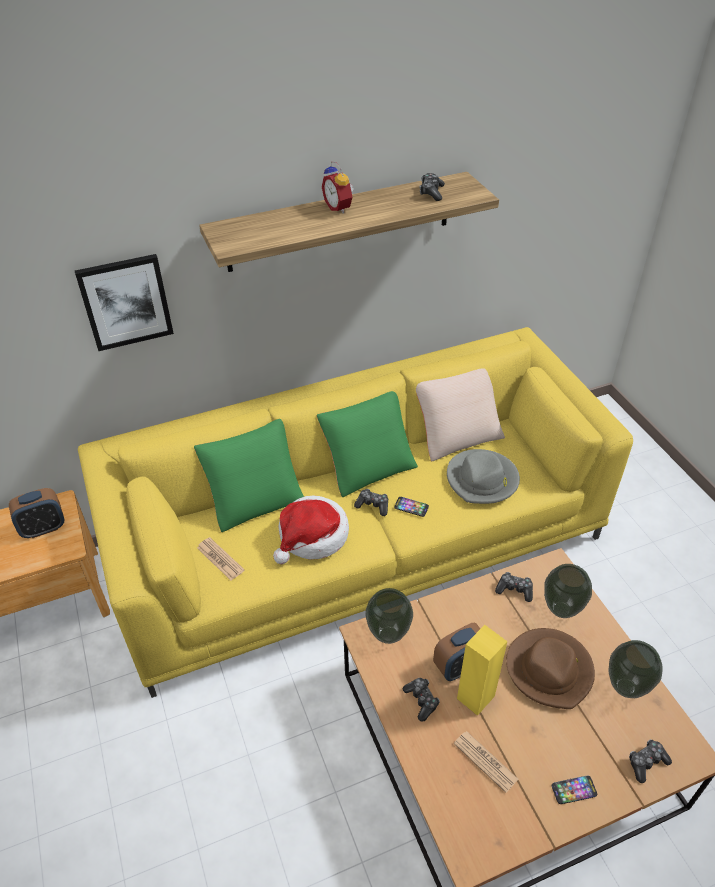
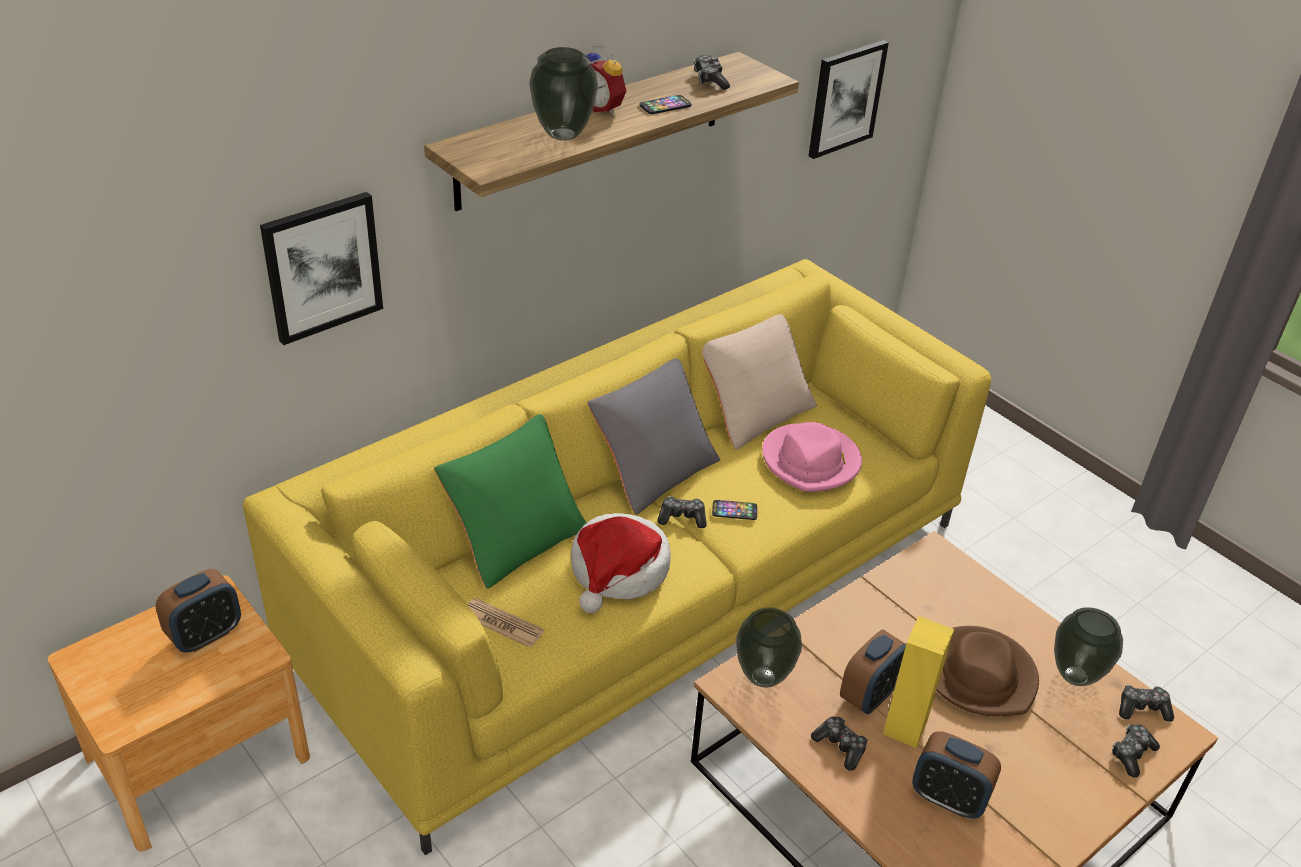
camera: 20 degrees left, 5 degrees down
(368, 466) = (653, 470): green pillow -> grey pillow
(482, 480) = (811, 461): grey hat -> pink hat
(485, 761) = (948, 798): newspaper -> alarm clock
(514, 590) = (899, 591): game controller -> game controller (1142, 708)
(562, 609) = (965, 602): vase -> vase (564, 134)
(566, 211) = (845, 98): none -> picture
(574, 790) = (1064, 805): phone -> phone (665, 106)

